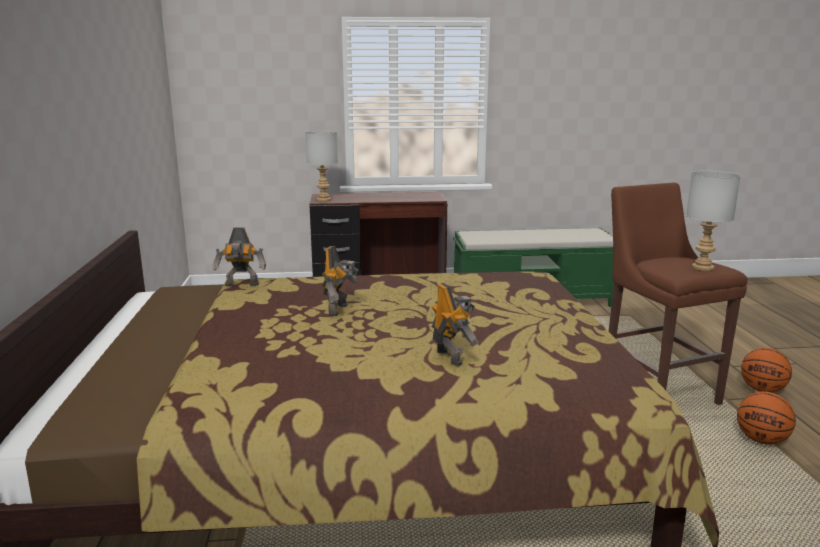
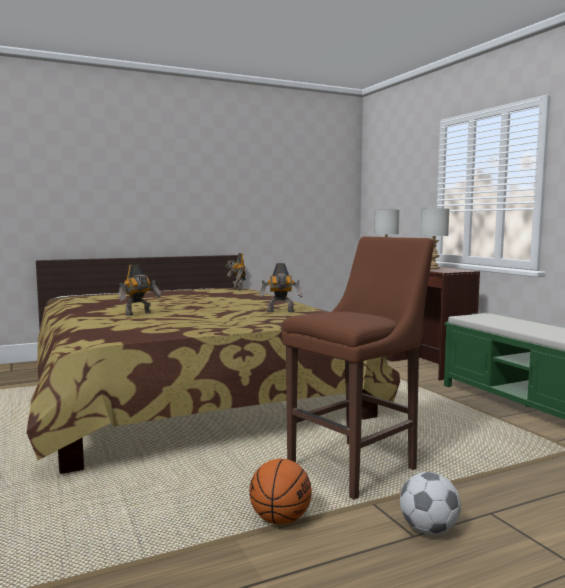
camera: 70 degrees right, 10 degrees down
(340, 310) = (205, 299): toy robot -> toy robot (281, 311)
(701, 267) = (339, 318): grey table lamp -> grey table lamp (433, 268)
(762, 390) = (429, 530): basketball -> football

